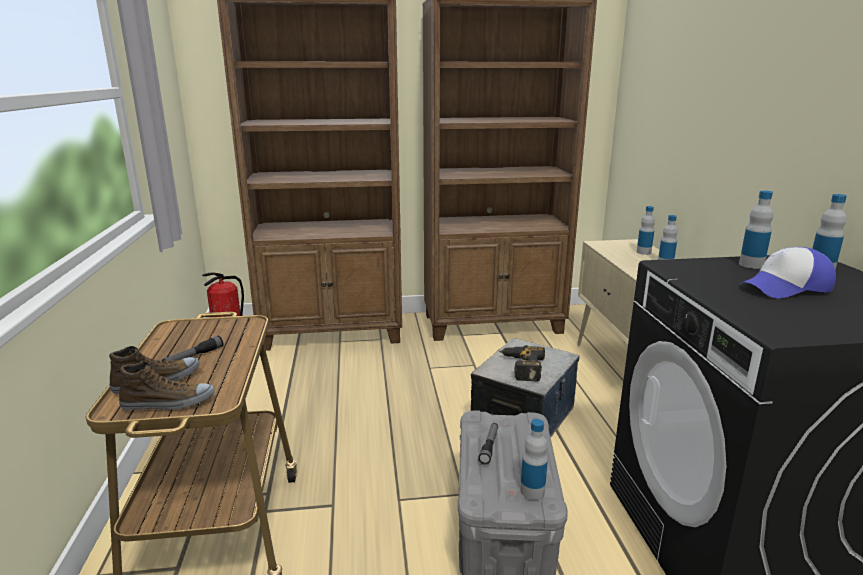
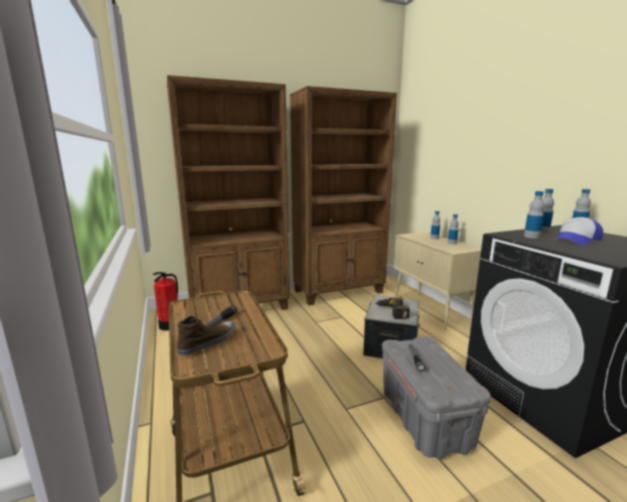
camera: 15 degrees left, 5 degrees down
(168, 403) = (232, 356): shoe -> none
(532, 491) = (461, 382): bottle -> bottle (531, 236)

